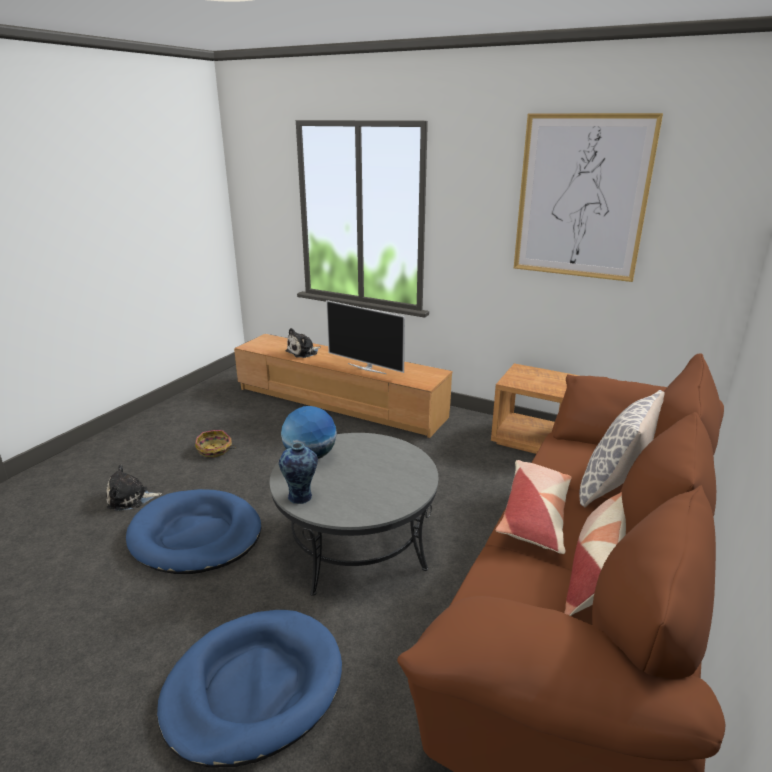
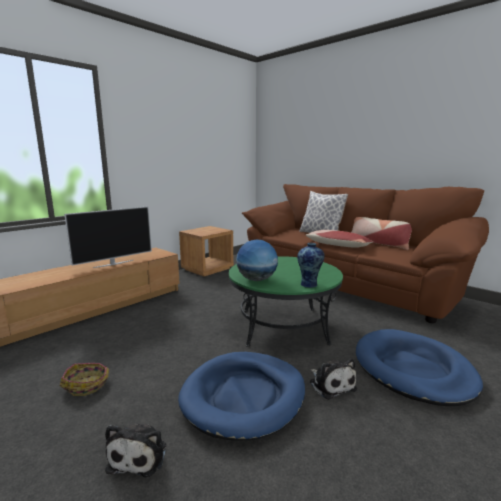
camera: 75 degrees left, 10 degrees down
(303, 352) = (33, 279): plush toy -> plush toy (331, 384)
(356, 544) = (283, 325): grey coffee table -> green coffee table
(581, 198) = (195, 126): picture -> none

